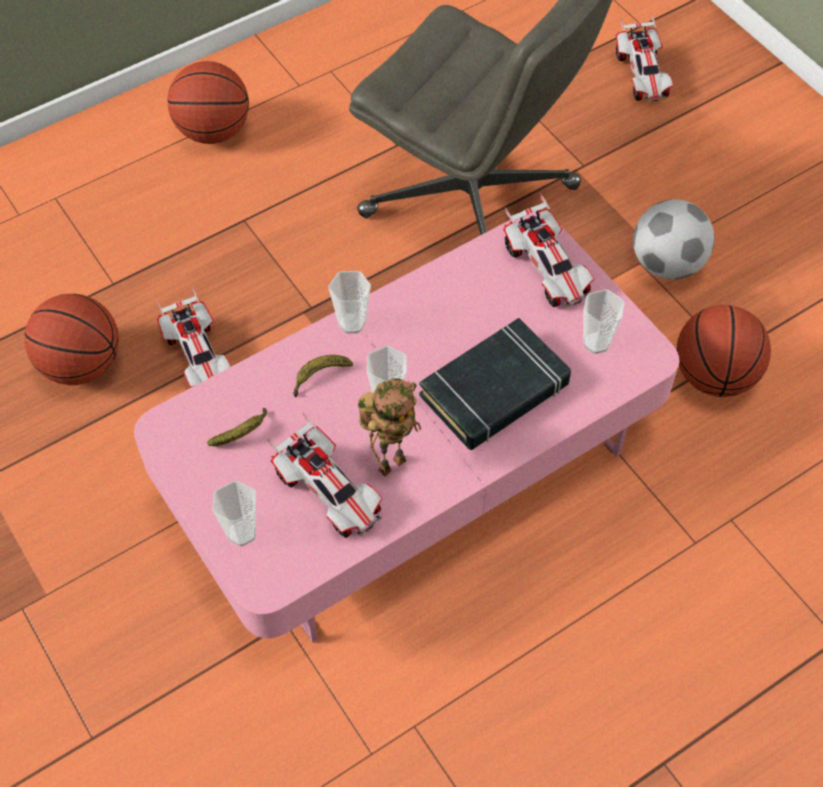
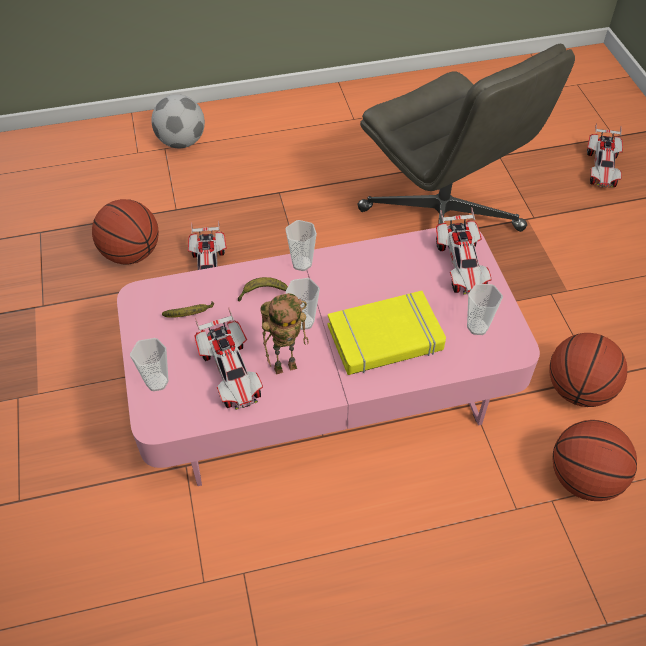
camera: 20 degrees right, 5 degrees down
(213, 131) = (284, 133): basketball -> basketball (584, 478)
(495, 390) = (385, 338): black book -> yellow book
(667, 264) = (571, 300): football -> football (182, 142)

